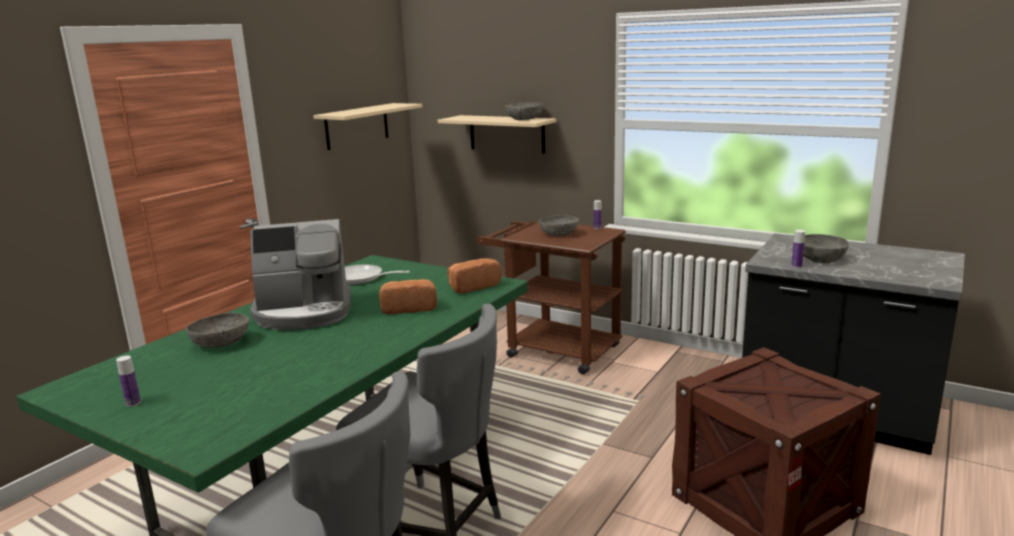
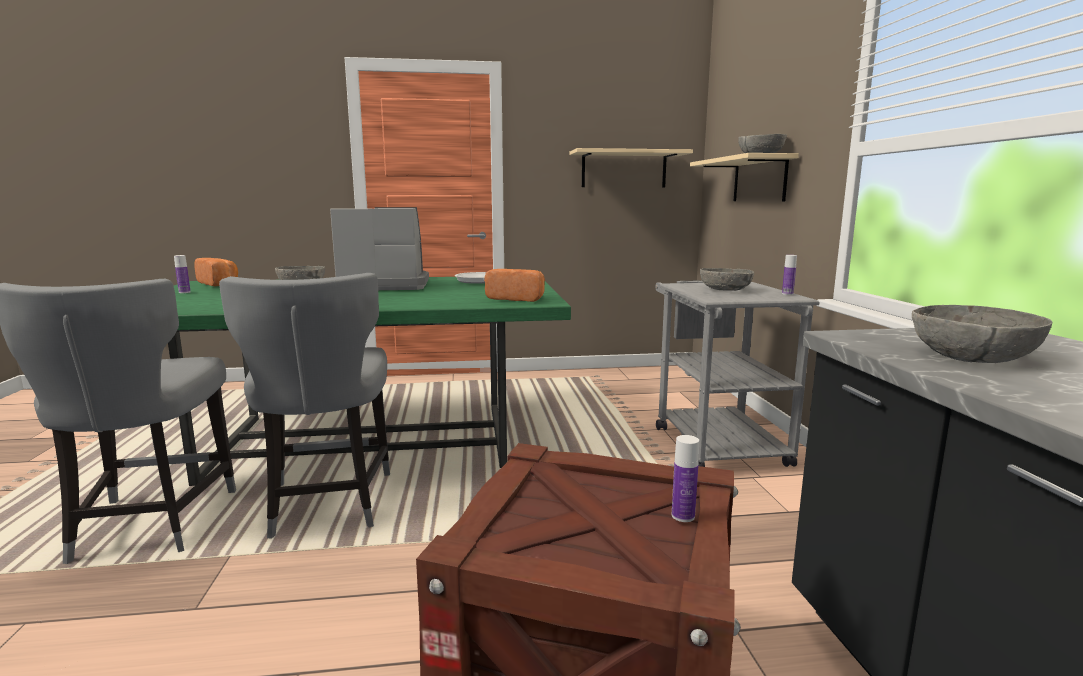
camera: 50 degrees right, 5 degrees down
(304, 312) = (383, 285): coffee machine -> coffee machine turned 135 degrees clockwise
(409, 308) = (432, 297): bread -> bread (219, 283)
(554, 349) = (714, 441): brown cart -> grey cart
(796, 266) = (880, 350): bottle -> bottle (683, 516)

